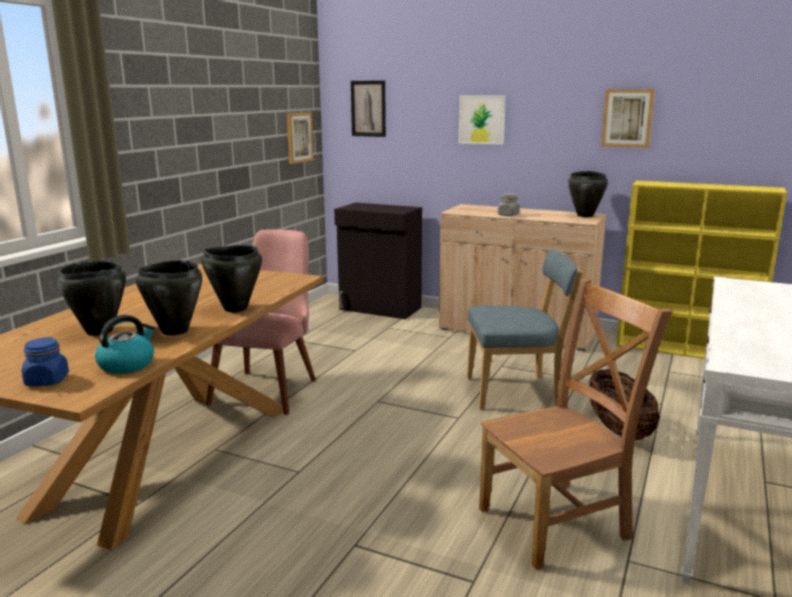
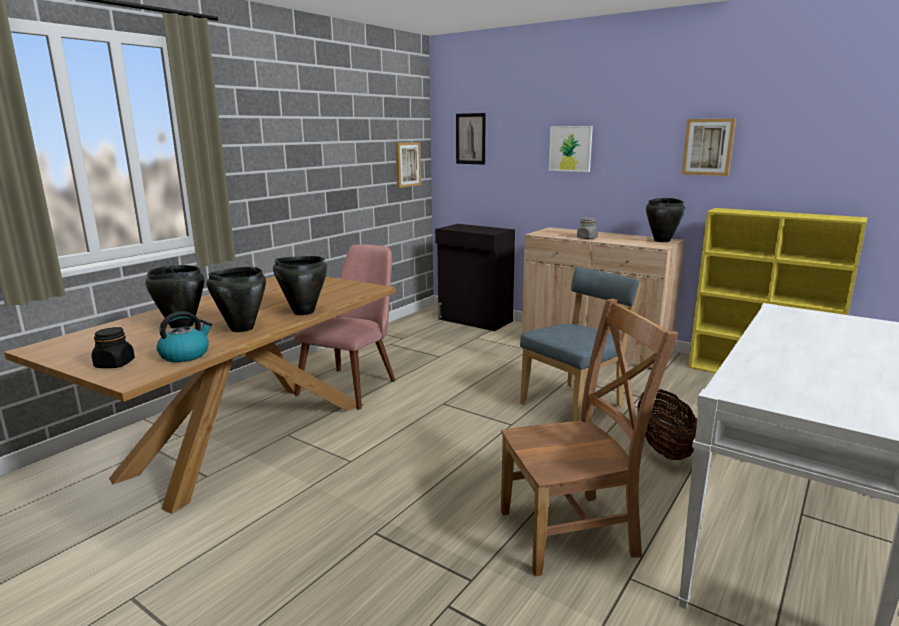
camera: 10 degrees right, 0 degrees up
(47, 381) = (114, 364): blue jar -> black jar
(517, 391) = (575, 404): blue chair -> blue chair turned 45 degrees counterclockwise

